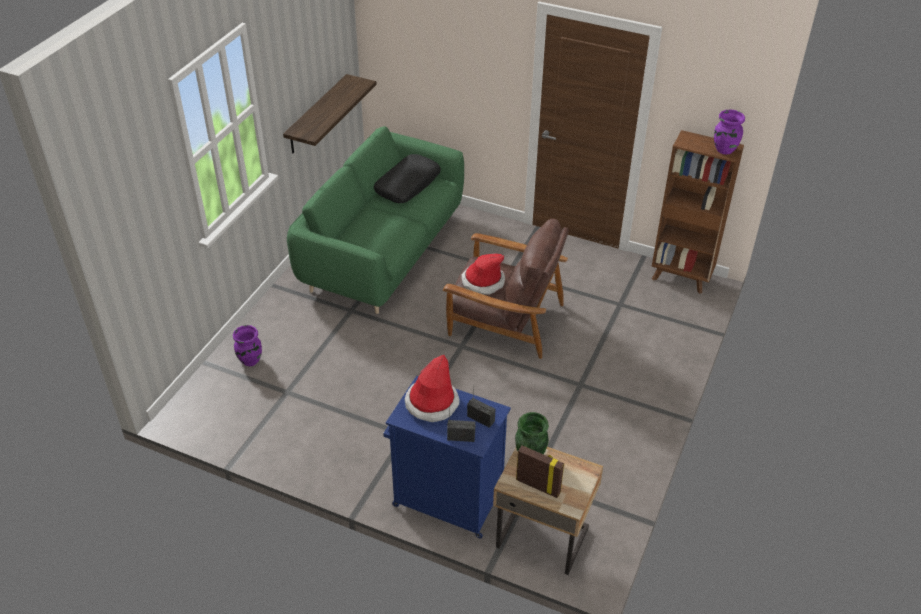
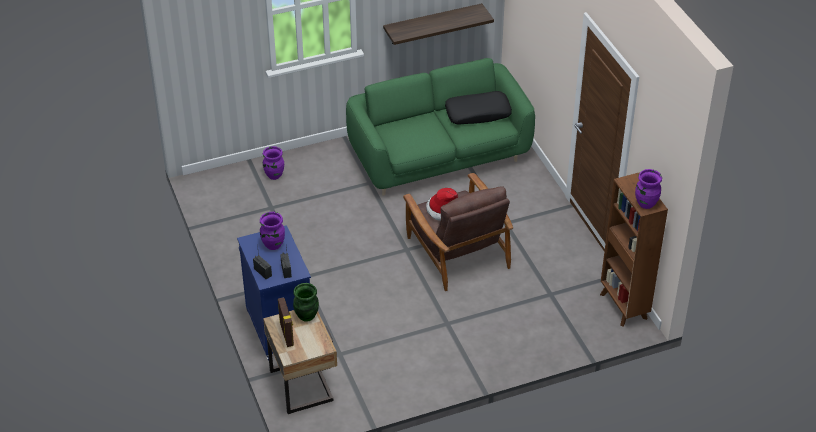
camera: 45 degrees right, 0 degrees up
(432, 403) = (273, 245): hat -> purple vase

